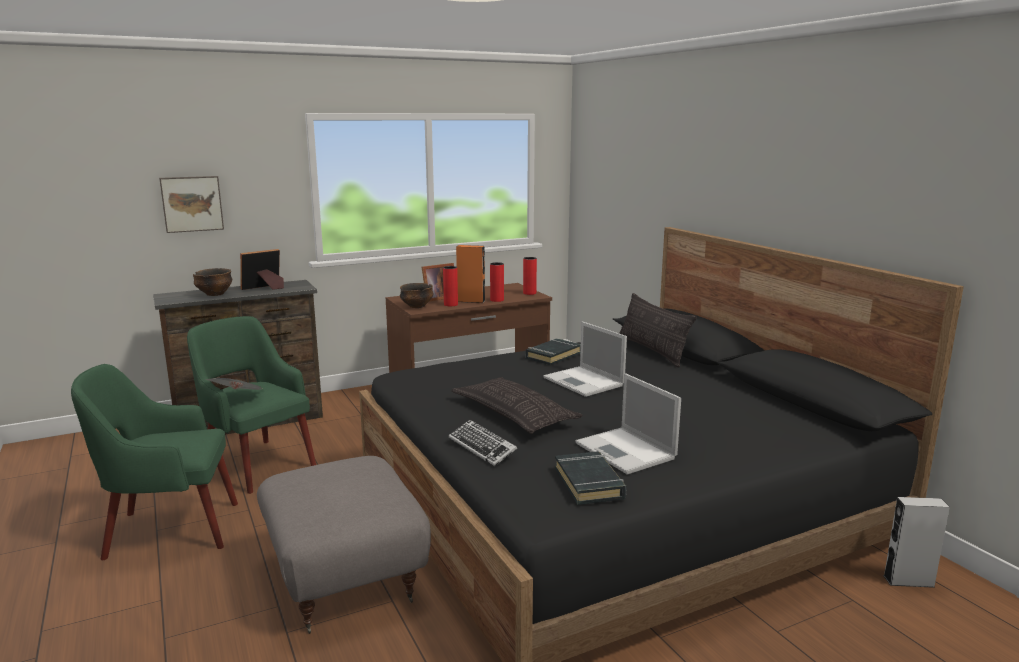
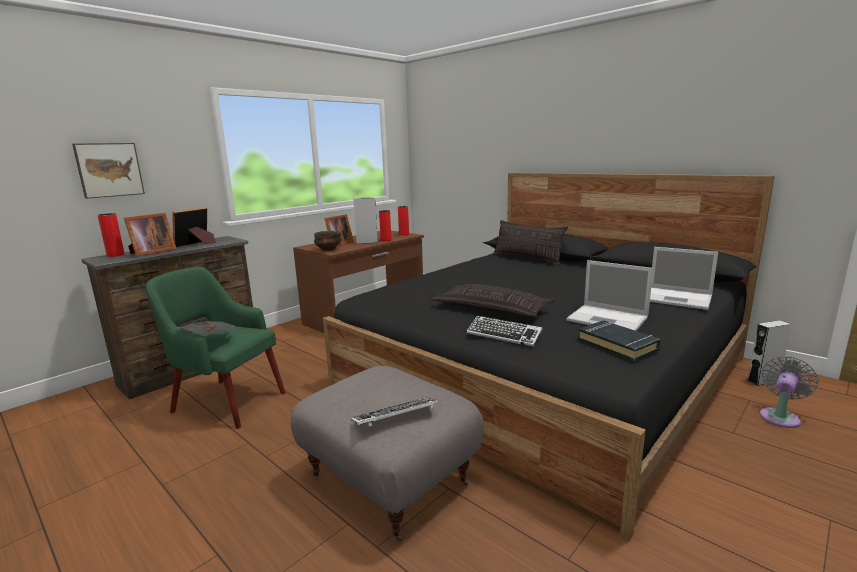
camera: 20 degrees left, 0 degrees up
(168, 530) = (176, 481): green armchair -> none
(215, 294) = (151, 252): bowl -> picture frame
(328, 510) = (395, 417): none -> keyboard
(451, 304) = (354, 246): red vase -> red vase (115, 255)
(471, 301) = (367, 242): orange speaker -> grey speaker
(552, 355) = (465, 270): black book -> none
(584, 382) = (513, 281): laptop -> laptop (678, 299)
(870, 630) = (780, 416): none -> grey fan

